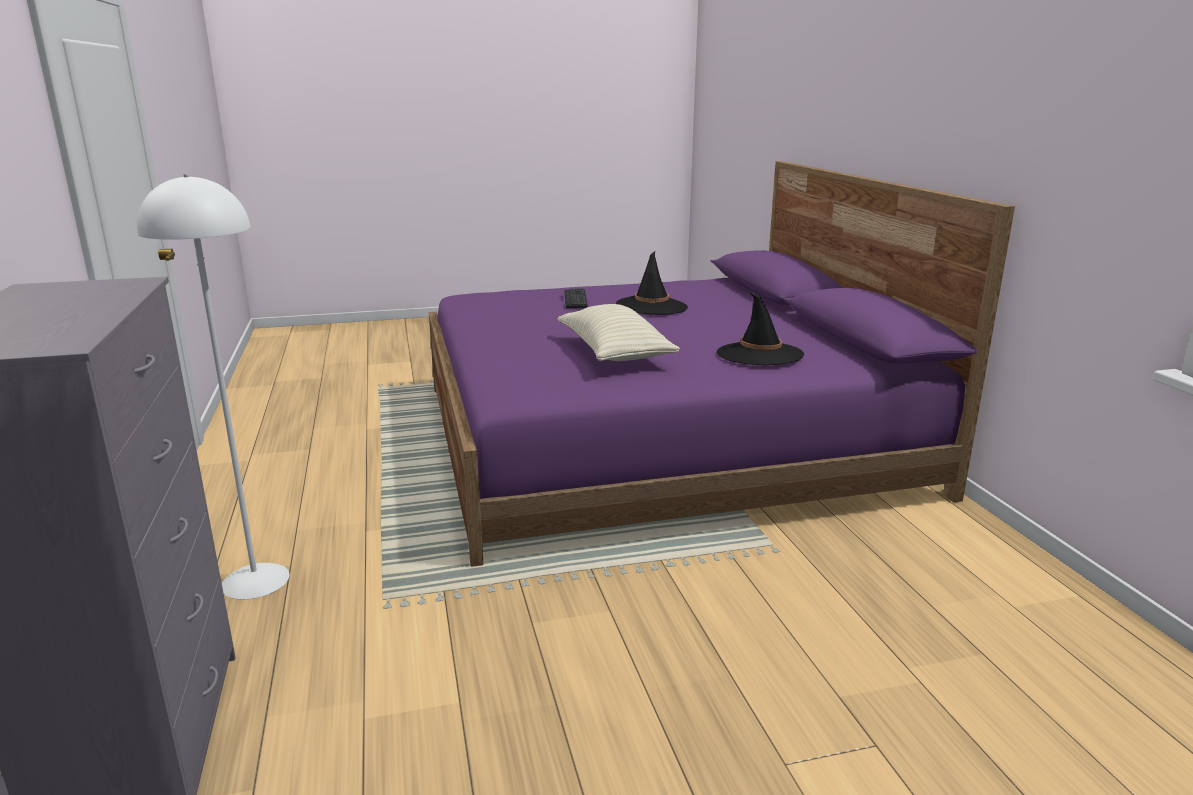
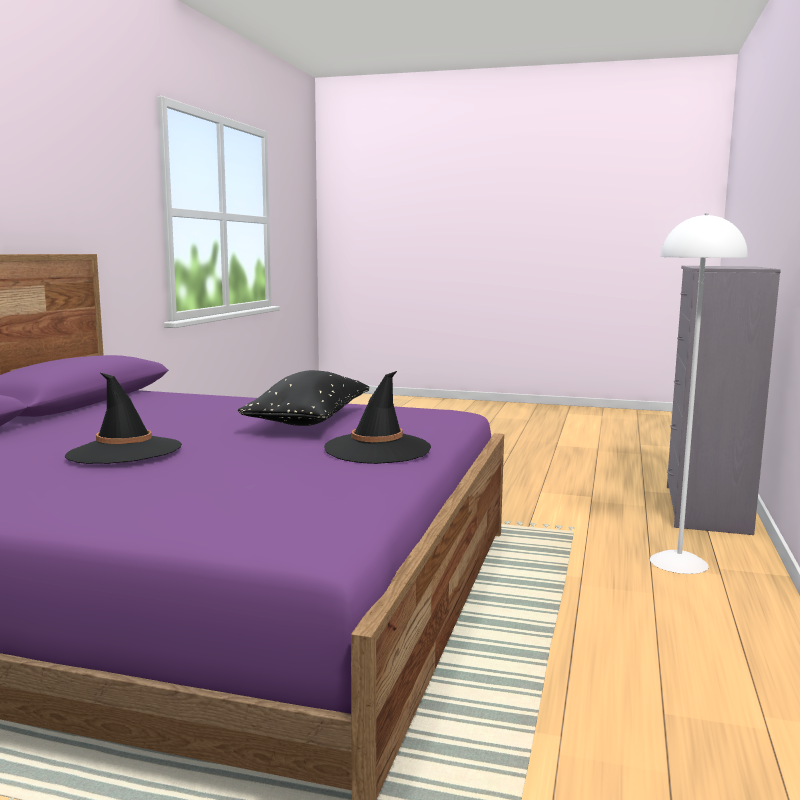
camera: 150 degrees left, 10 degrees down
(575, 299) = (192, 470): keyboard -> none
(614, 354) = (309, 421): beige pillow -> black pillow
(759, 354) = (198, 405): black hat -> black hat (377, 449)

